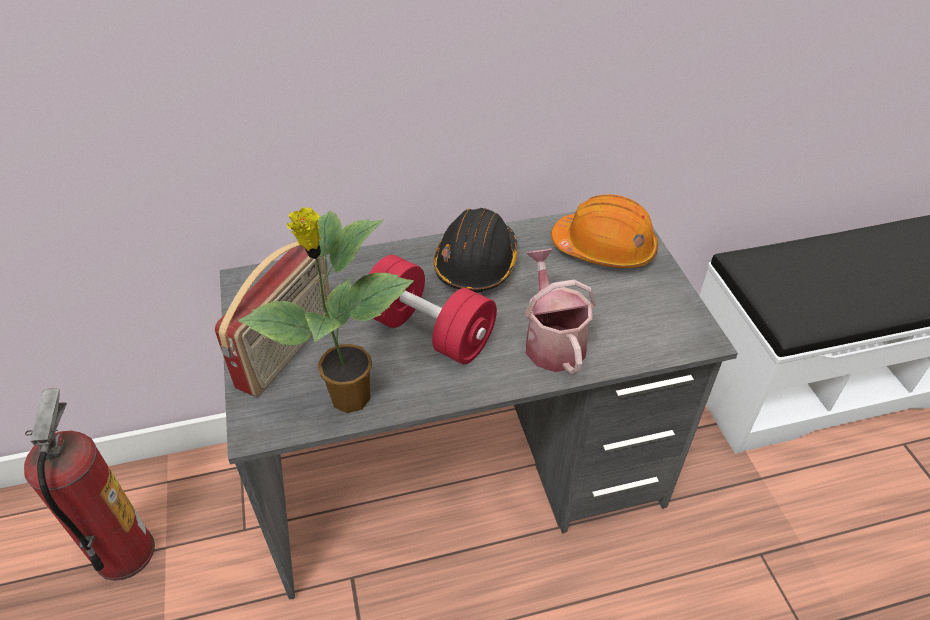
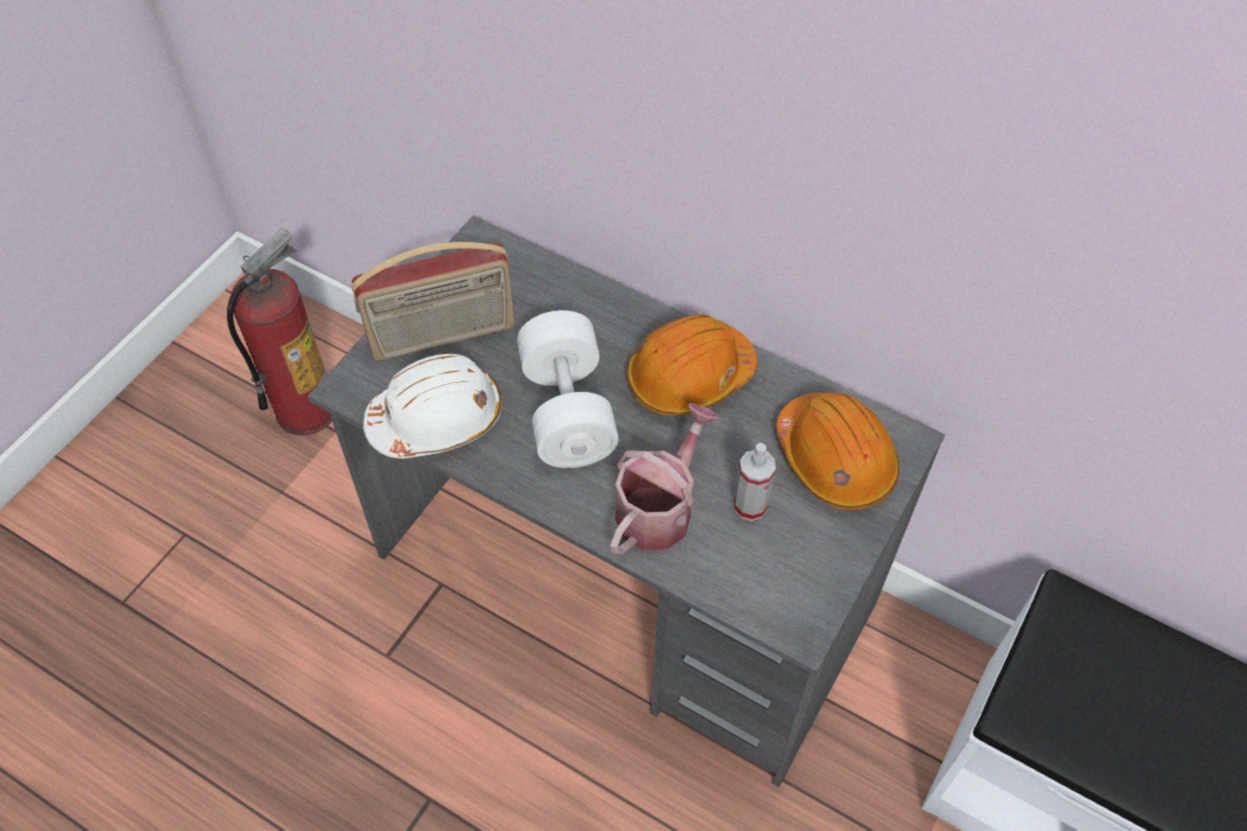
camera: 45 degrees right, 10 degrees up
(348, 399) = (437, 419): potted plant -> white hard hat
(429, 331) = (567, 411): red dumbbell -> white dumbbell
(476, 264) = (689, 377): black hard hat -> orange hard hat
(596, 301) = (750, 506): none -> spray bottle

